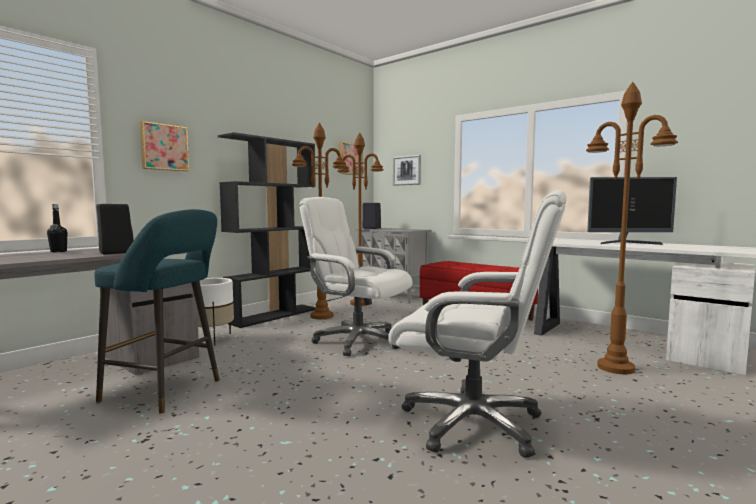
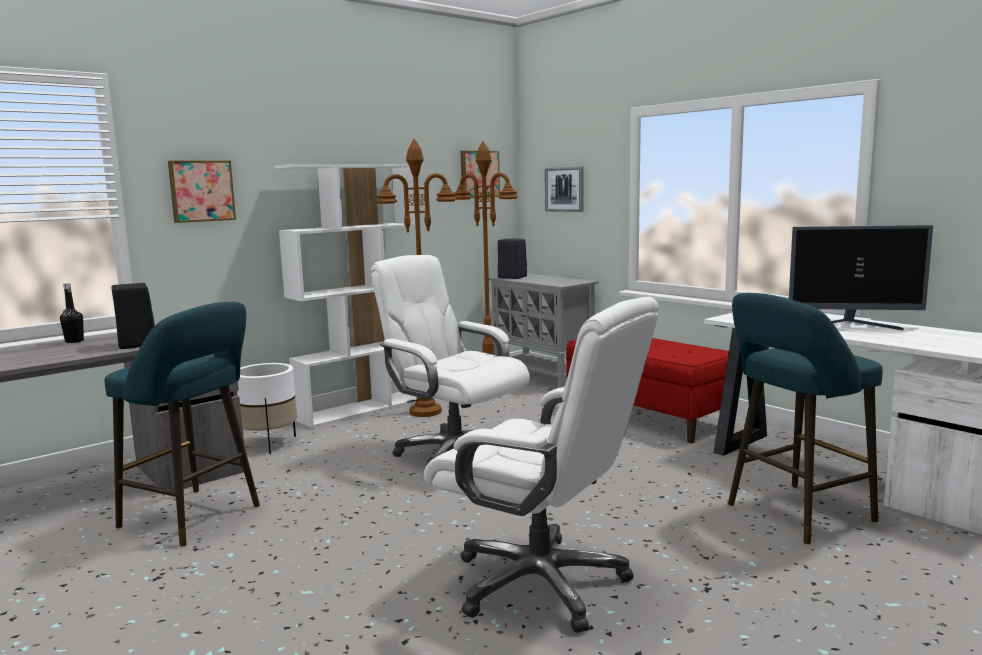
camera: 10 degrees right, 5 degrees up
(274, 315) = (361, 408): black bookcase -> white bookcase
(615, 368) = (794, 514): brown floor lamp -> turquoise stool

